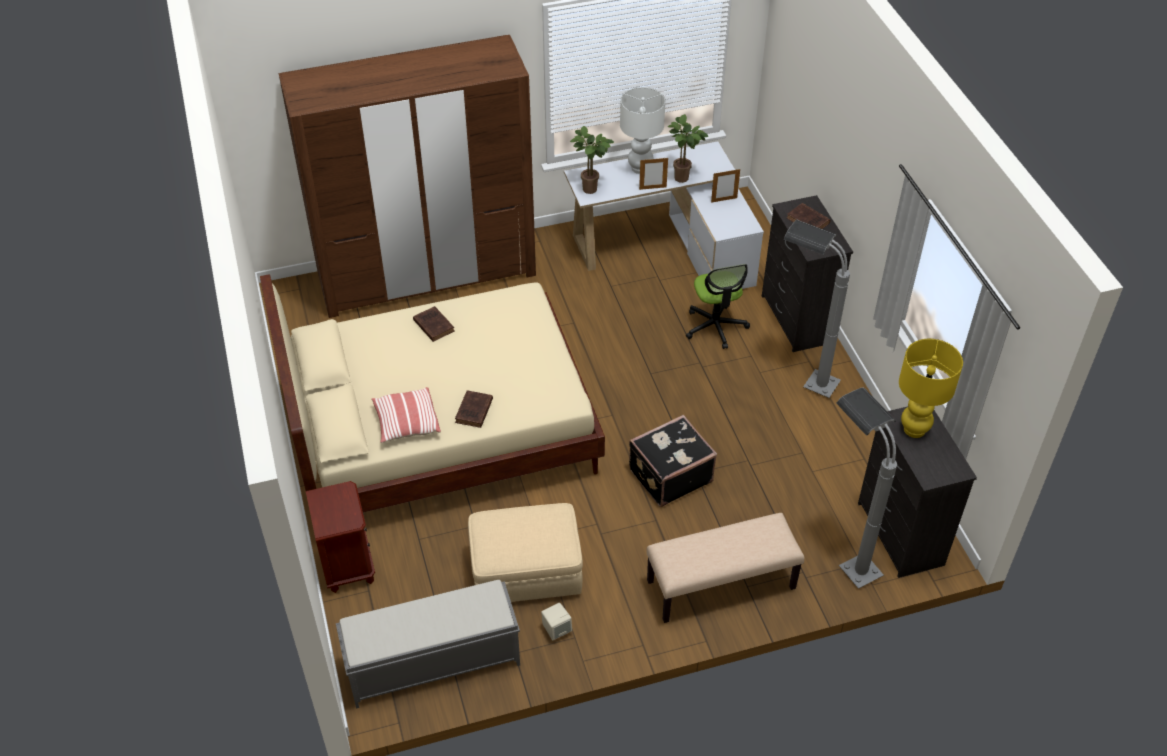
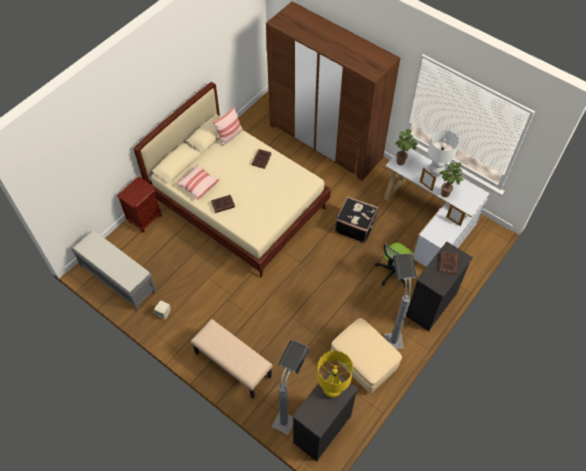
camera: 55 degrees right, 10 degrees up
(348, 338) = (230, 136): none -> pillow
(525, 573) = (185, 283): beige ottoman -> beige ottoman (363, 362)
(669, 475) = (282, 307): black suitcase -> black suitcase (355, 225)

